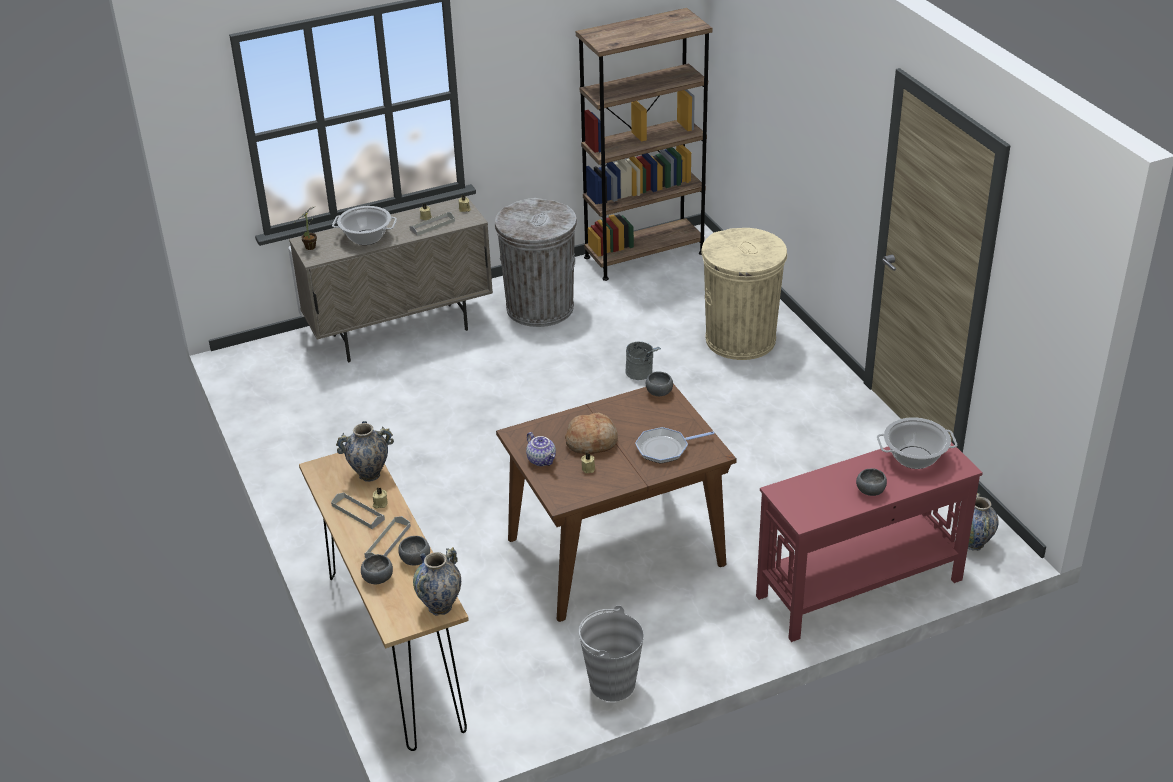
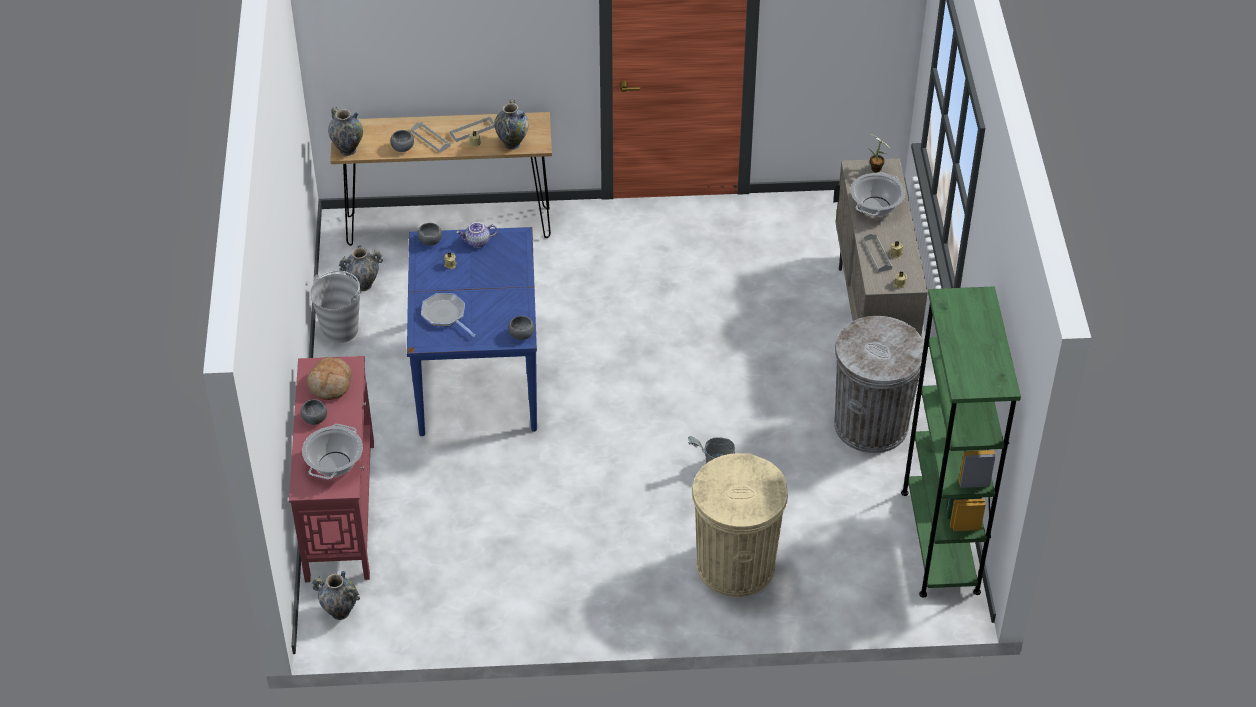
camera: 110 degrees right, 10 degrees up
(379, 579) = (395, 128): grey bowl -> grey bowl (430, 241)
(529, 691) = (363, 285): none -> vase
(592, 441) = (482, 276): bread -> bread (330, 384)
(617, 551) = (477, 374): brown dining table -> blue dining table
(644, 255) = (940, 541): brown bookcase -> green bookcase
(665, 448) = (445, 315): frying pan -> frying pan turned 45 degrees counterclockwise

